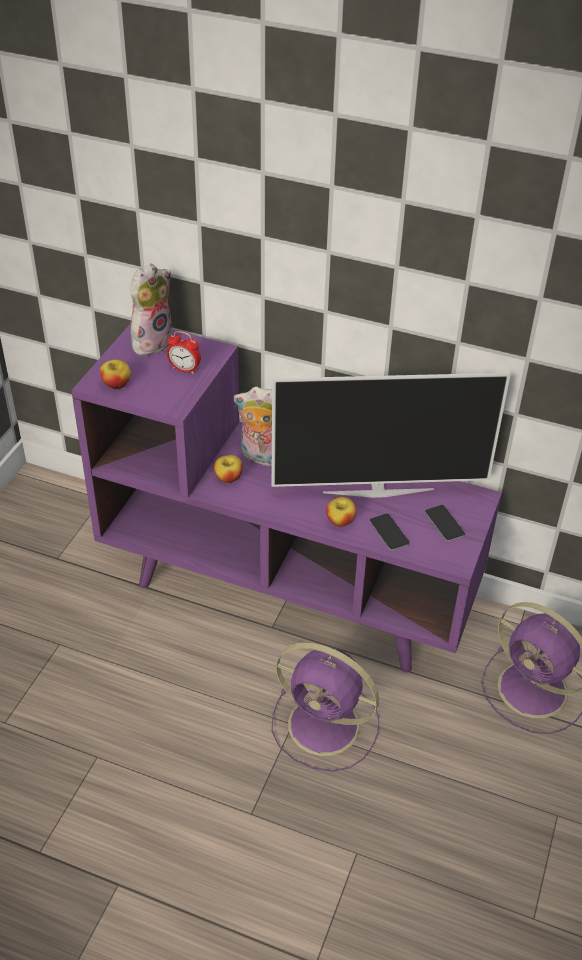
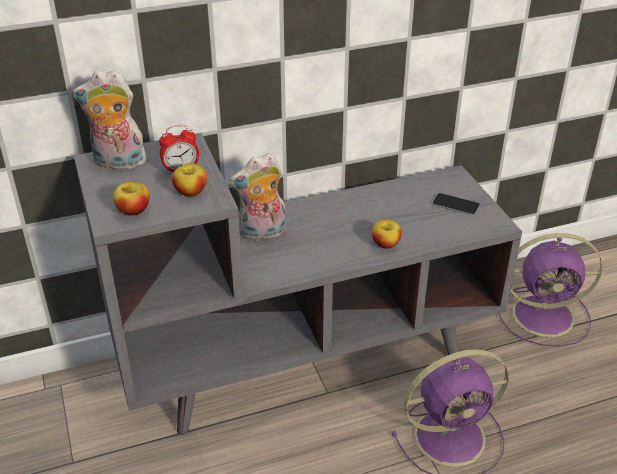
camera: 40 degrees left, 5 degrees down
(151, 342) = (118, 163): plush toy -> plush toy turned 90 degrees counterclockwise
(228, 478) = (258, 262): apple -> apple (191, 192)
(290, 590) = (309, 356): purple tv stand -> grey tv stand
(378, 490) = (381, 208): television -> none
(389, 532) = (429, 231): phone -> none

